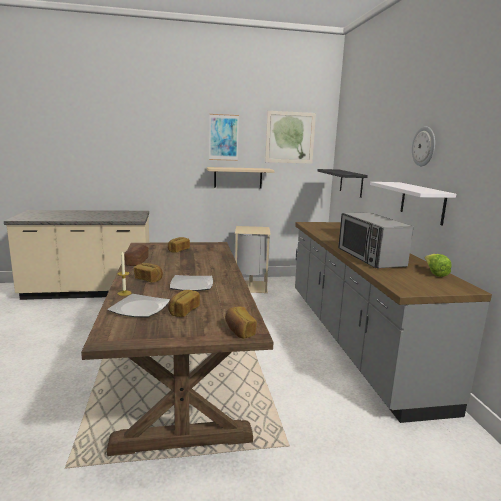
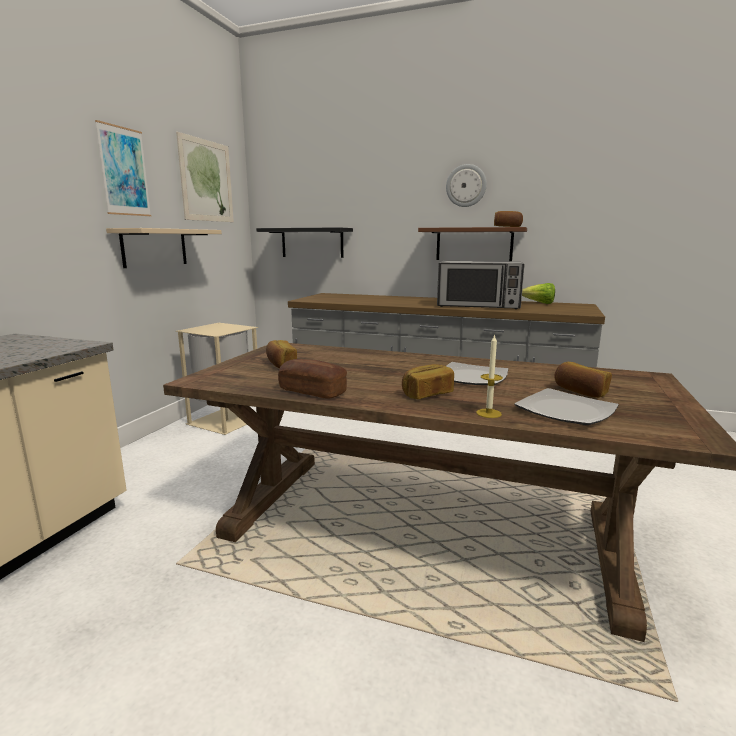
camera: 60 degrees left, 0 degrees up
(239, 331) = (647, 379): bread -> bread (507, 227)
(422, 202) = (474, 244): white shelf -> brown shelf

